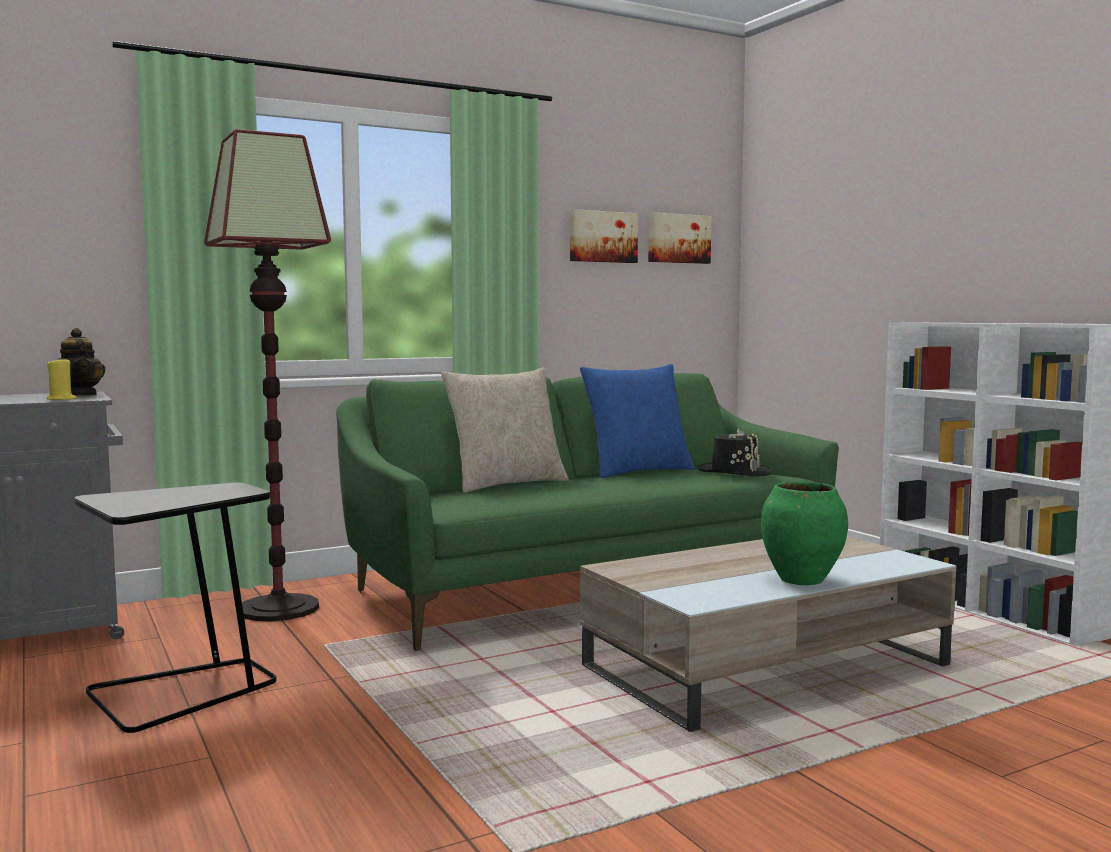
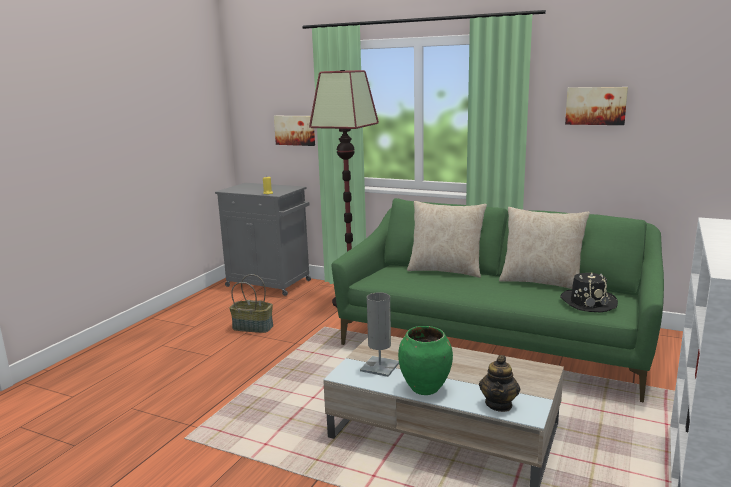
camera: 55 degrees right, 10 degrees up
(80, 395) = (286, 189): teapot -> teapot (499, 404)
(182, 692) = (253, 327): black side table -> basket
(637, 471) = (541, 282): blue pillow -> beige pillow
(678, 238) = (672, 104): picture -> picture (295, 130)
(703, 583) = (380, 367): none -> grey table lamp

